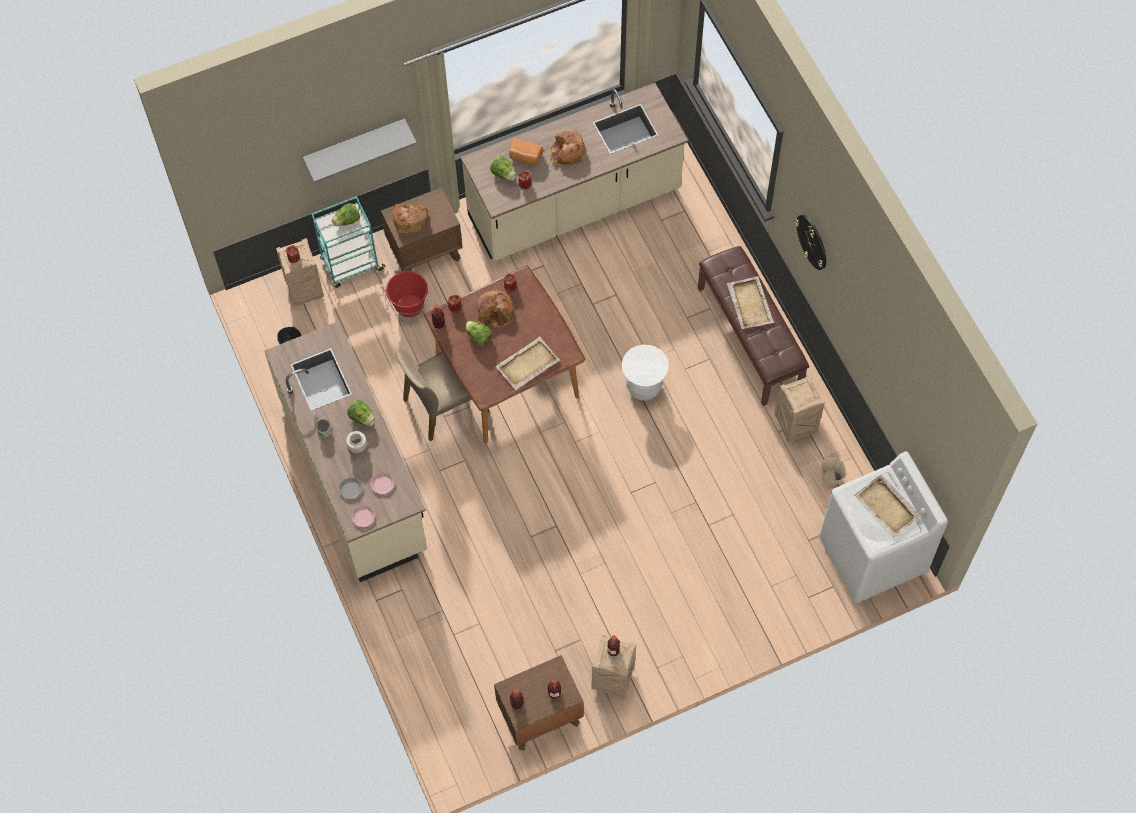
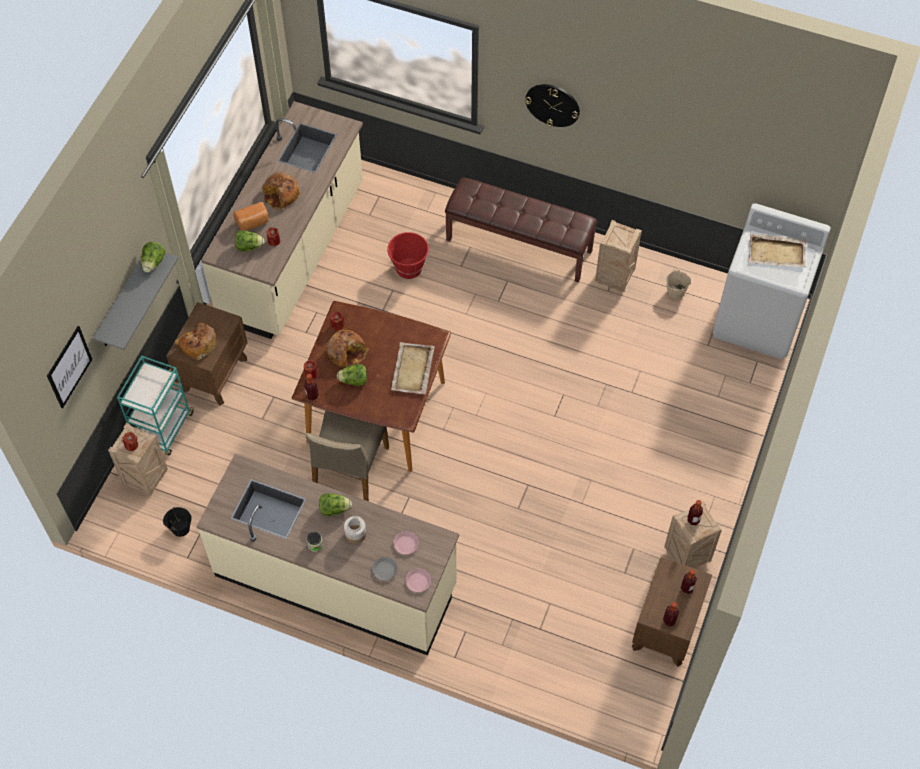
camera: 45 degrees left, 5 degrees down
(264, 166) = (69, 367): none -> picture
(347, 221) = (149, 381): lettuce -> lettuce (153, 263)
(409, 306) = (244, 422): red bucket -> red bucket (408, 268)
(643, 387) = (482, 337): white stool -> none
(750, 303) = (513, 208): beige tray -> none

